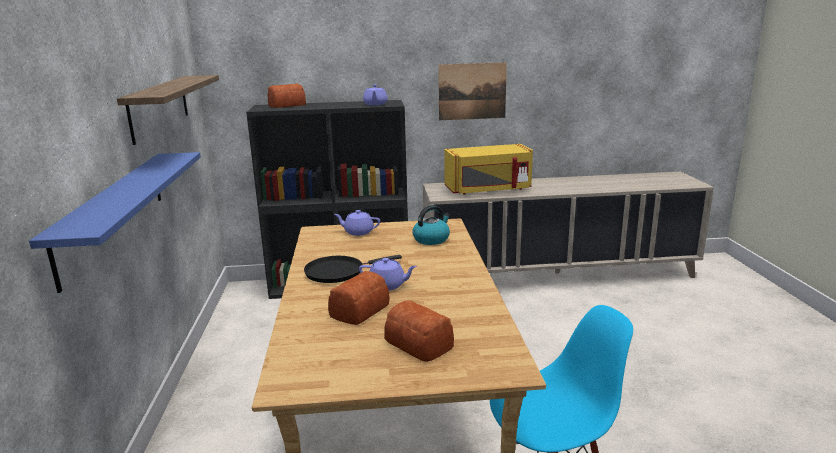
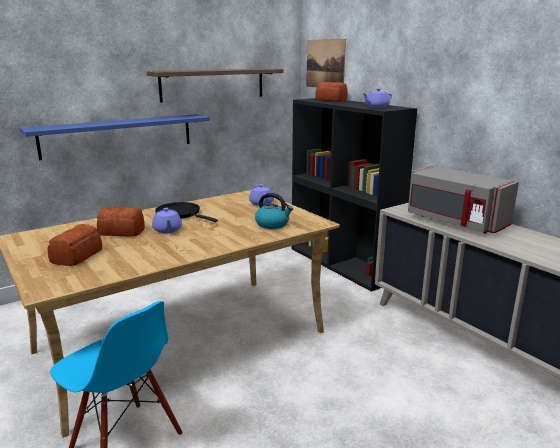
camera: 60 degrees right, 0 degrees up
(472, 91) = (485, 109): picture -> picture (325, 64)
(488, 190) = (454, 221): yellow microwave -> grey microwave

